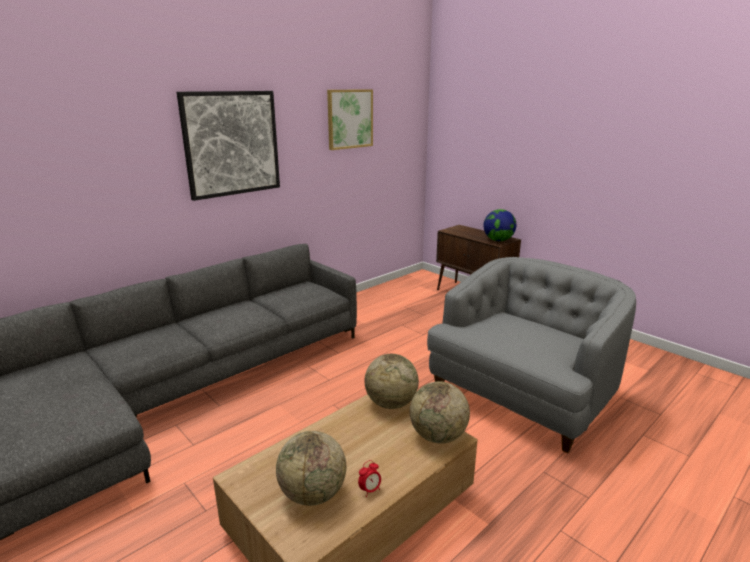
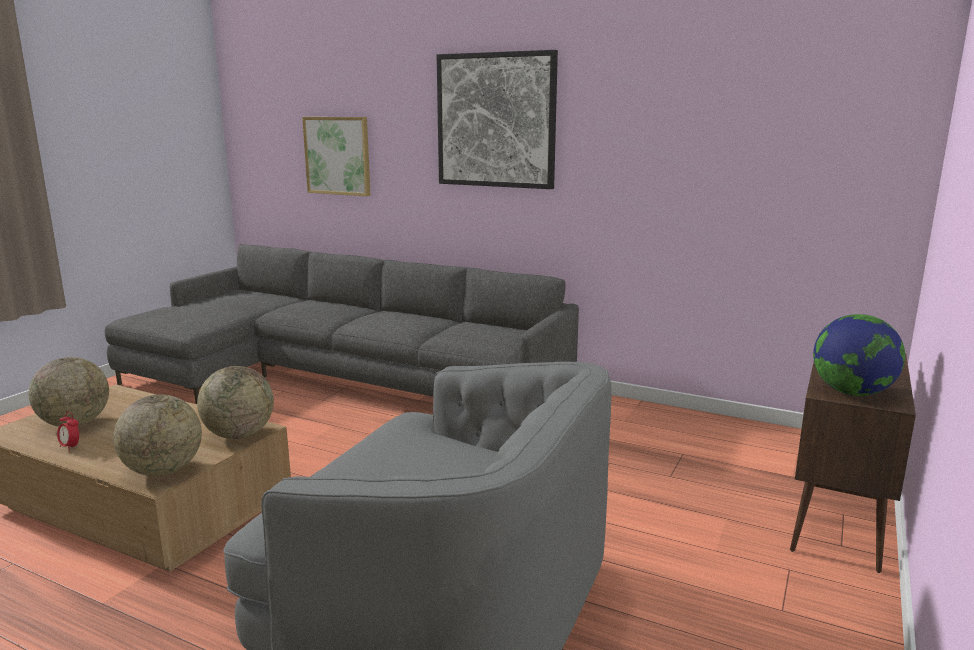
camera: 70 degrees right, 5 degrees down
(350, 119) = (704, 95): picture -> picture (338, 156)

